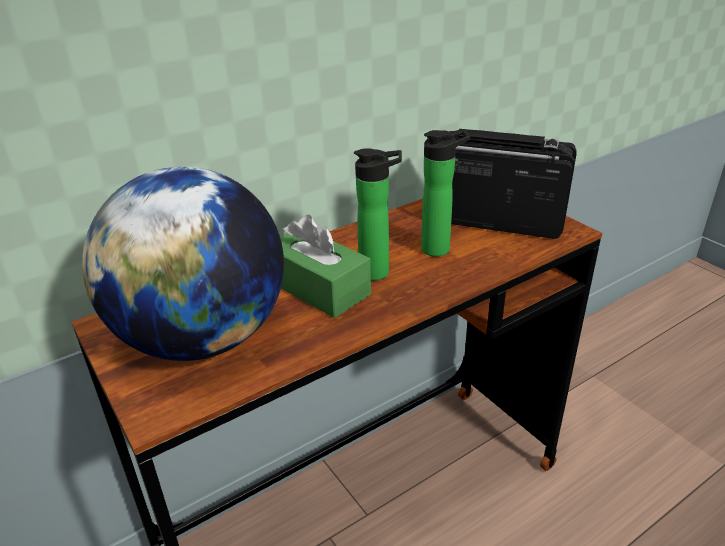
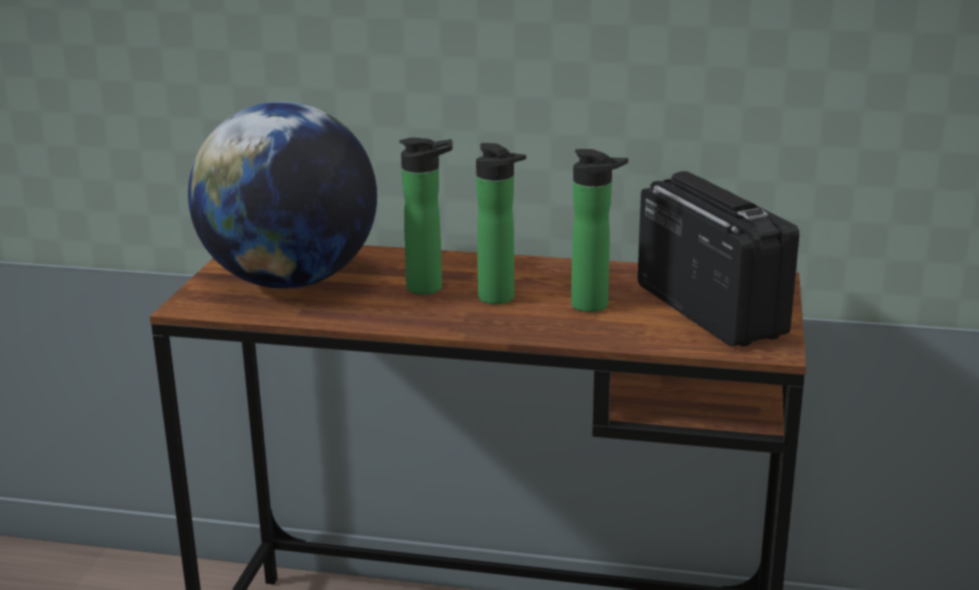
camera: 45 degrees right, 10 degrees down
(318, 287) = (430, 288): green tissue box -> bottle

